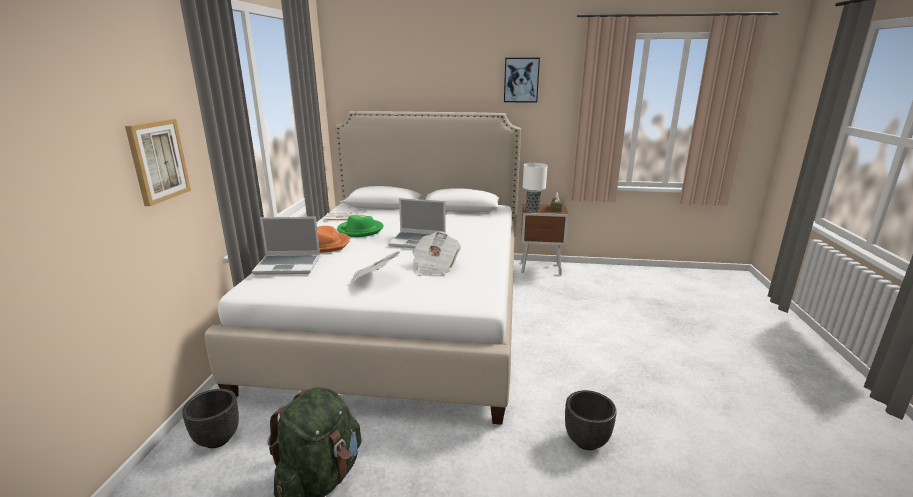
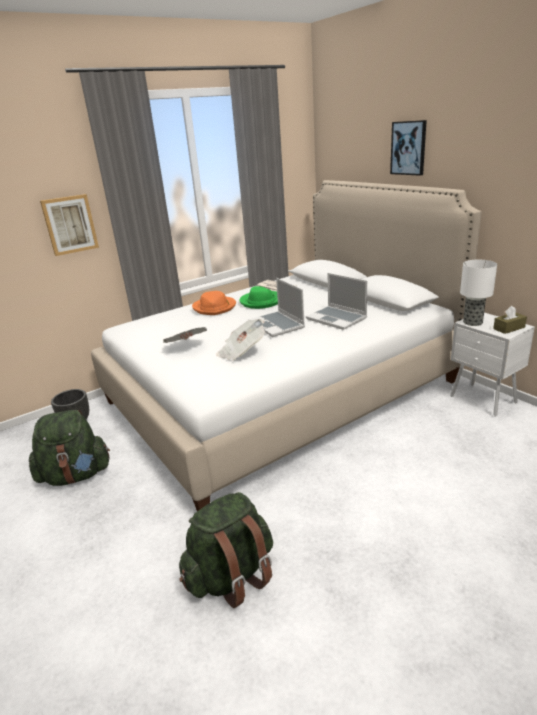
camera: 50 degrees right, 5 degrees up
(289, 265) = (164, 318): laptop -> laptop (337, 319)
(521, 80) = (495, 144): picture -> picture (408, 148)
(541, 269) = (483, 400): brown nightstand -> white nightstand
(587, 441) = (231, 576): black planter -> green backpack

